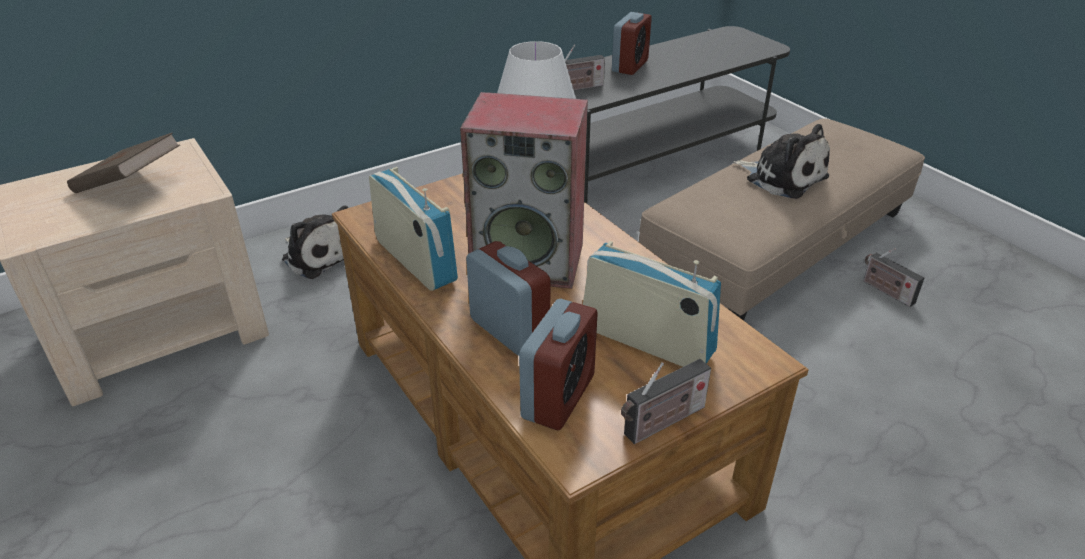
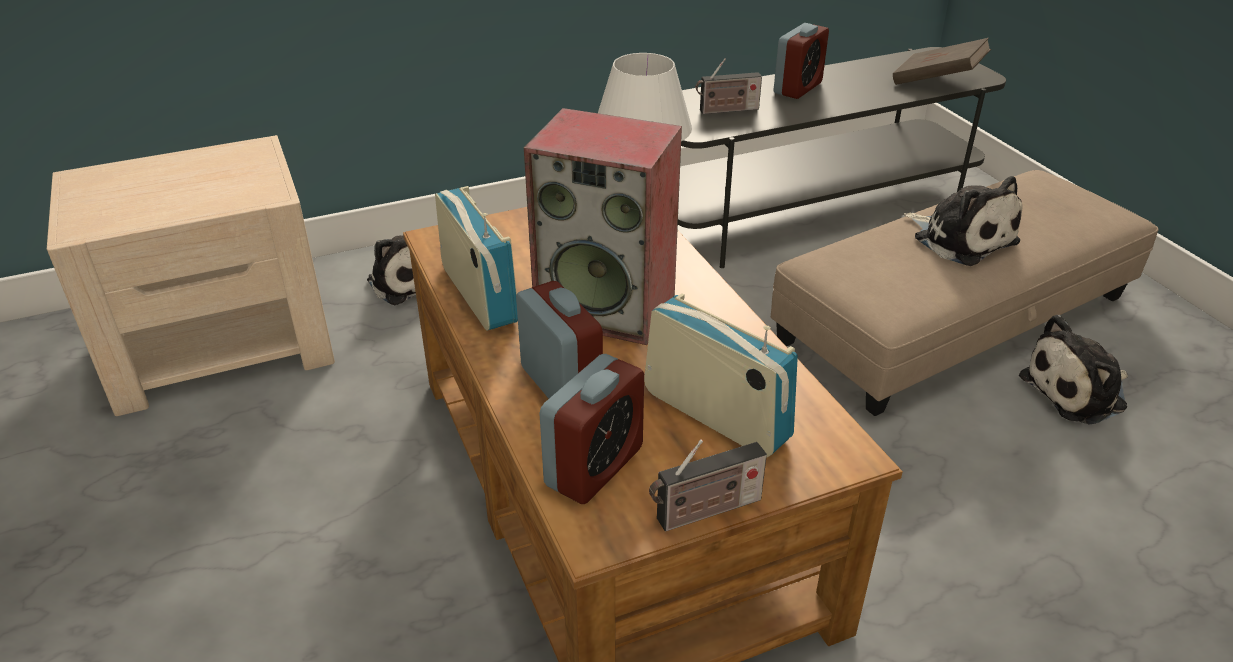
camera: 10 degrees right, 0 degrees up
(130, 185) = (197, 182): brown book -> brown book (937, 82)
(885, 291) = (1078, 392): radio -> plush toy

